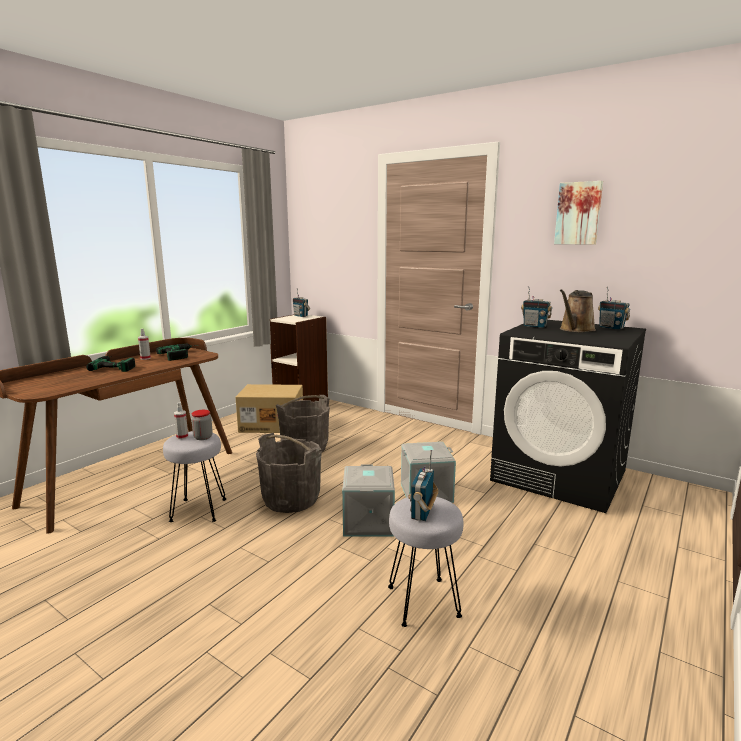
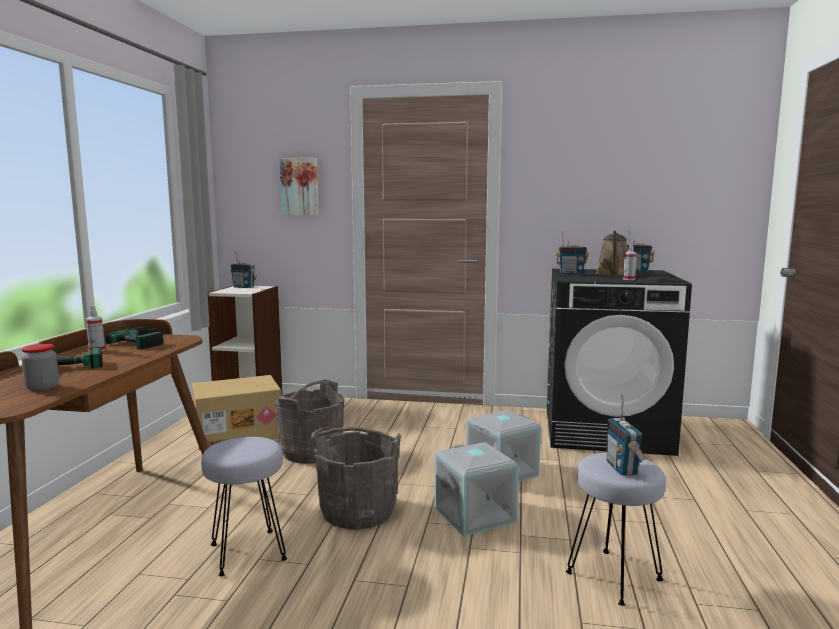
camera: 25 degrees left, 5 degrees down
(182, 437) = (225, 448): spray bottle -> spray bottle (629, 279)
(203, 437) = (257, 443): jar -> jar (42, 387)
(578, 213) = (590, 158): picture -> picture (300, 186)

